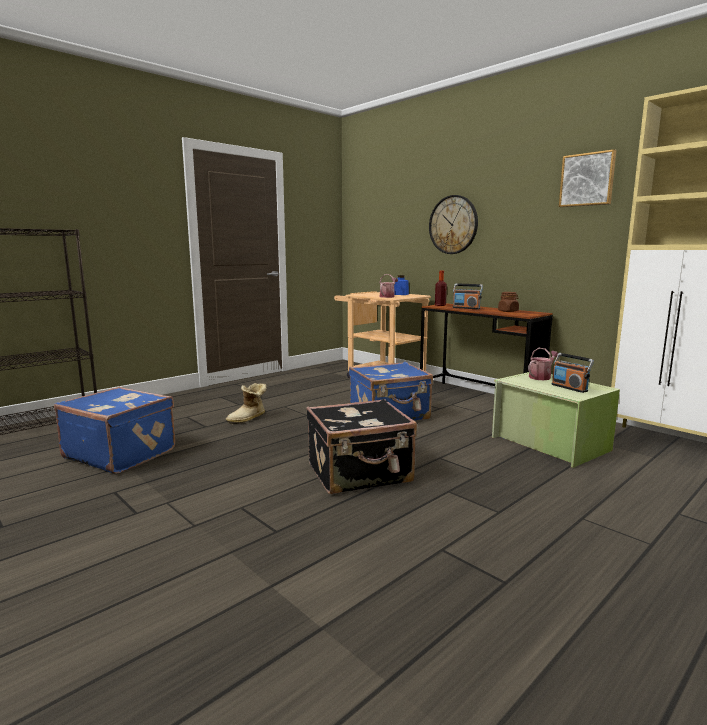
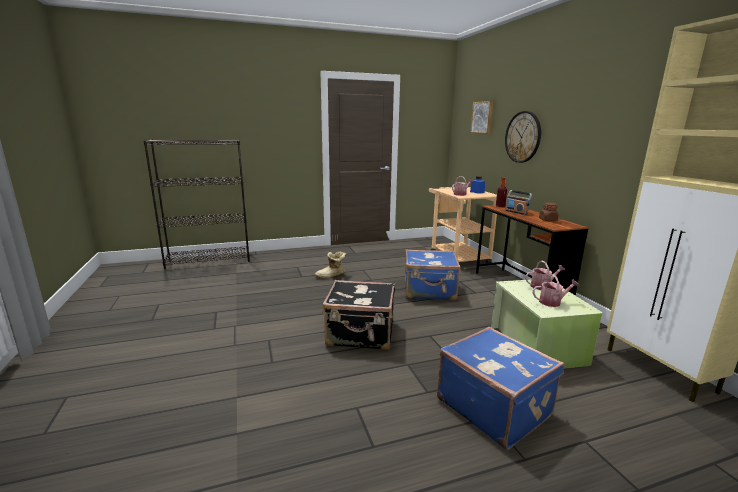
camera: 25 degrees right, 5 degrees up
(121, 453) = (241, 286): blue suitcase -> blue suitcase (494, 406)
(569, 388) = (552, 302): radio -> watering can
(587, 180) = (633, 104): picture -> picture (483, 117)

